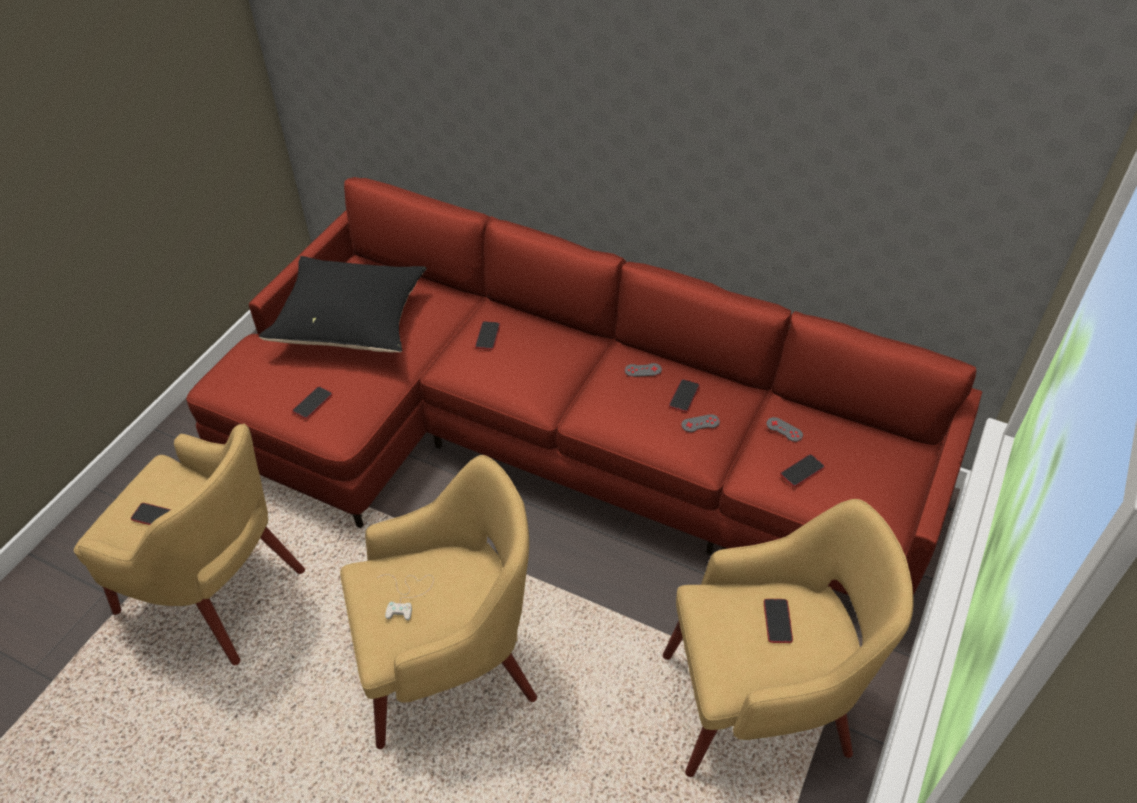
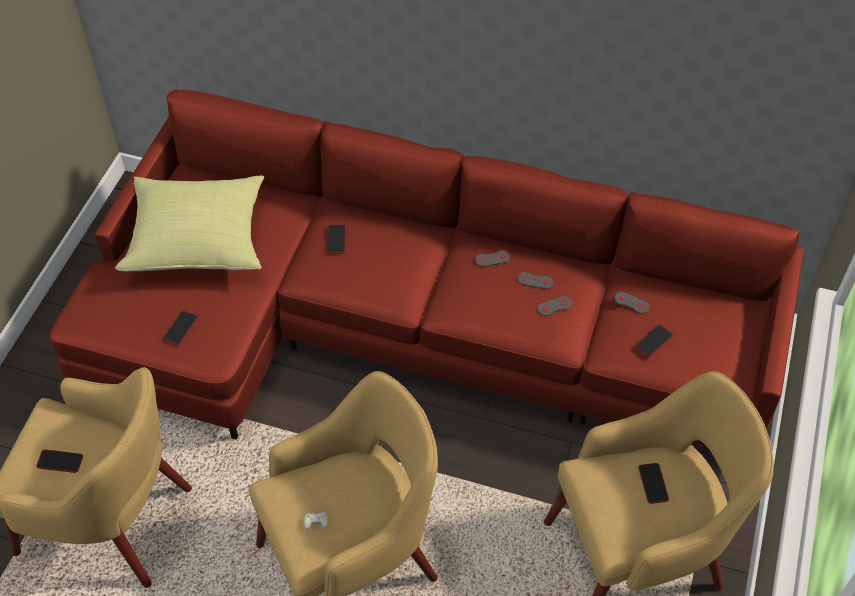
camera: 10 degrees left, 5 degrees up
(353, 323) = (199, 240): black pillow -> yellow pillow
(684, 396) = (535, 280): phone -> grey game controller

